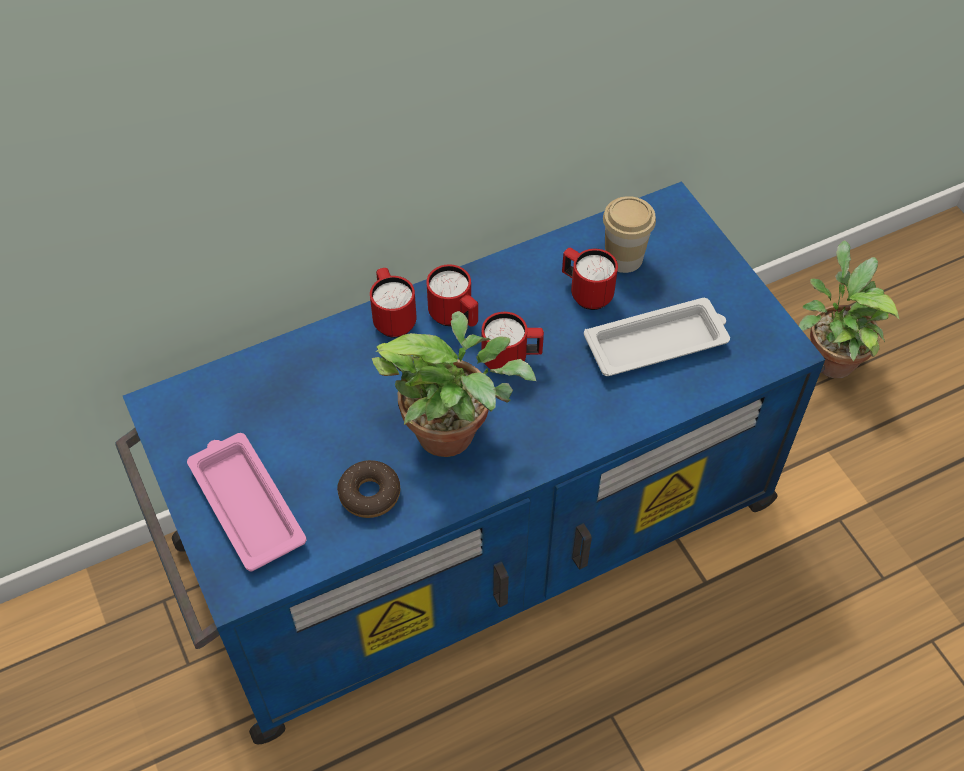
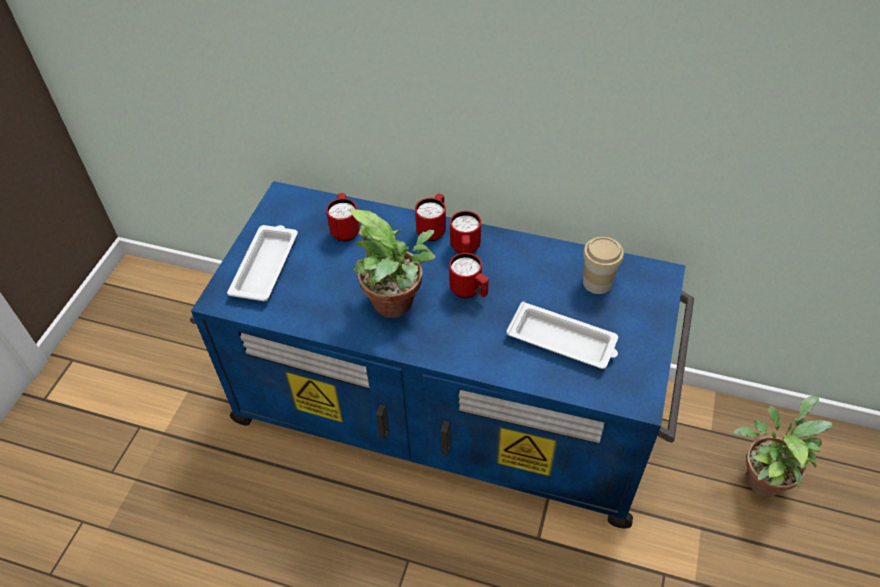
camera: 45 degrees right, 5 degrees down
(246, 503) = (266, 266): pink tray -> white tray
(370, 494) = (323, 303): donut -> none
(585, 293) = (552, 286): red mug -> red mug (345, 229)

